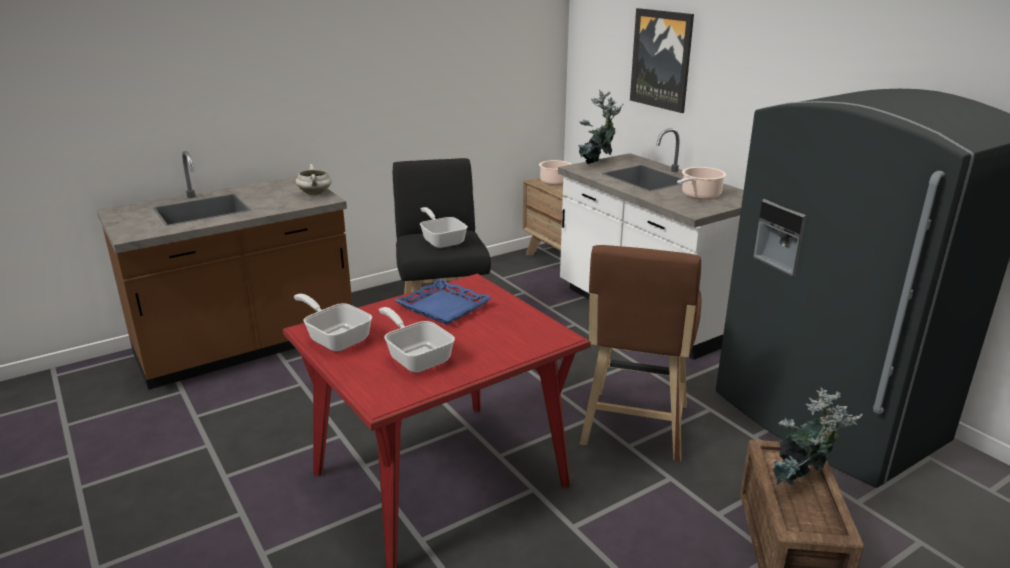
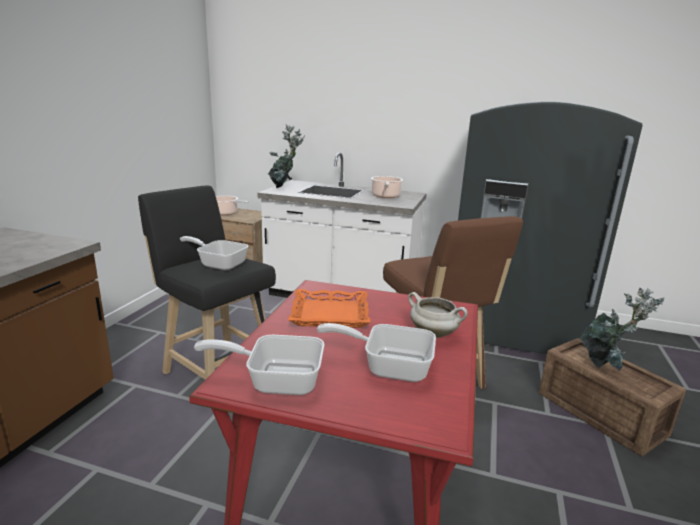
camera: 40 degrees left, 5 degrees down
(315, 194) = (47, 241): white cooking pot -> white cooking pot (434, 334)
(443, 307) = (329, 314): blue tray -> orange tray
(661, 59) = (314, 103): picture -> none

